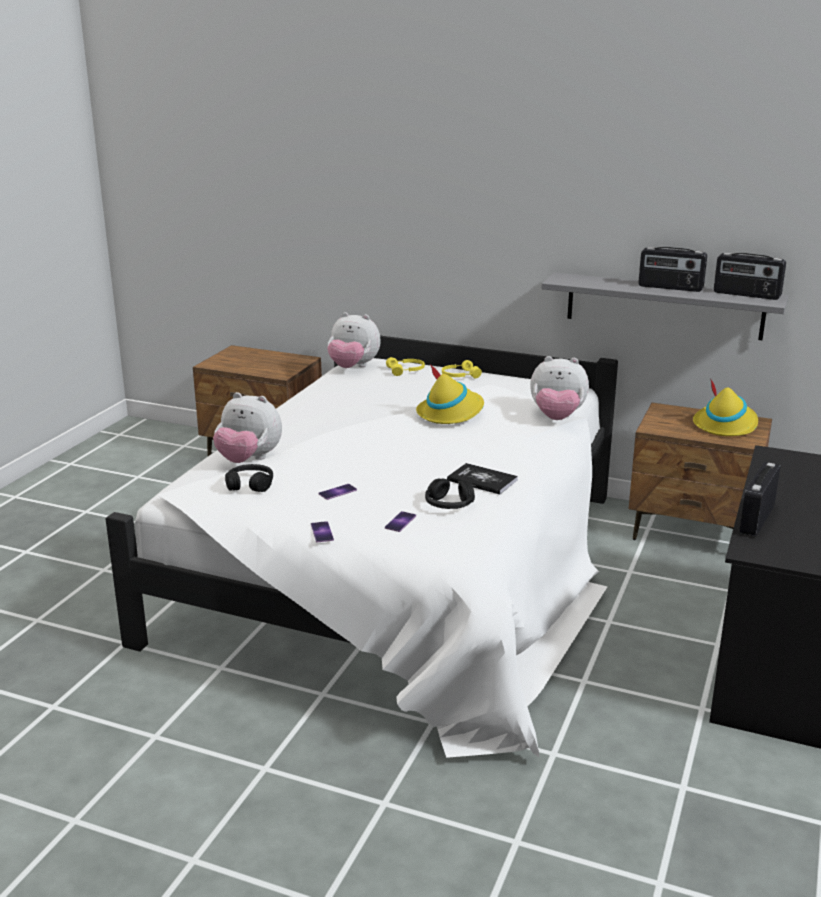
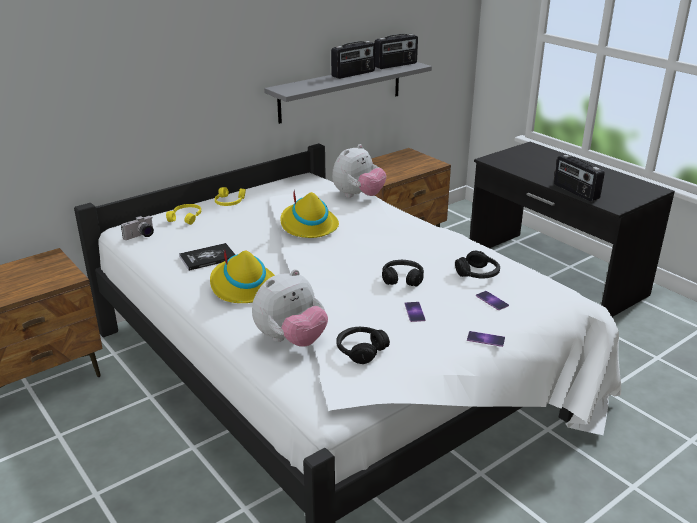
camera: 60 degrees left, 5 degrees up
(353, 367) = (140, 236): plush toy -> camera
(394, 474) = (402, 279): none -> black headphones
(482, 480) = (446, 250): book -> book (208, 258)
(725, 425) = (403, 160): yellow hat -> yellow hat (242, 286)

